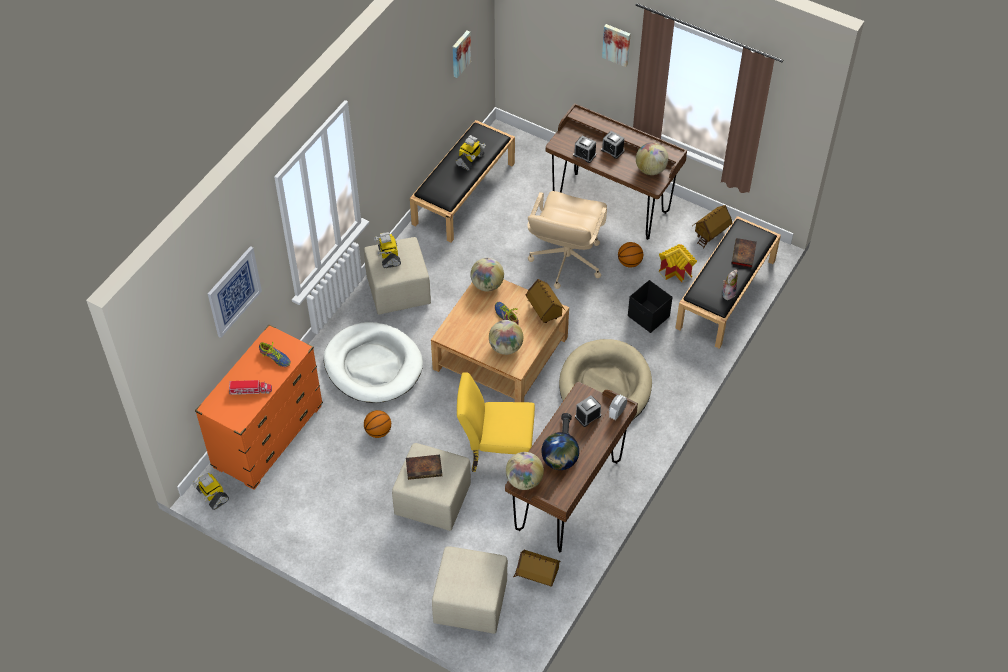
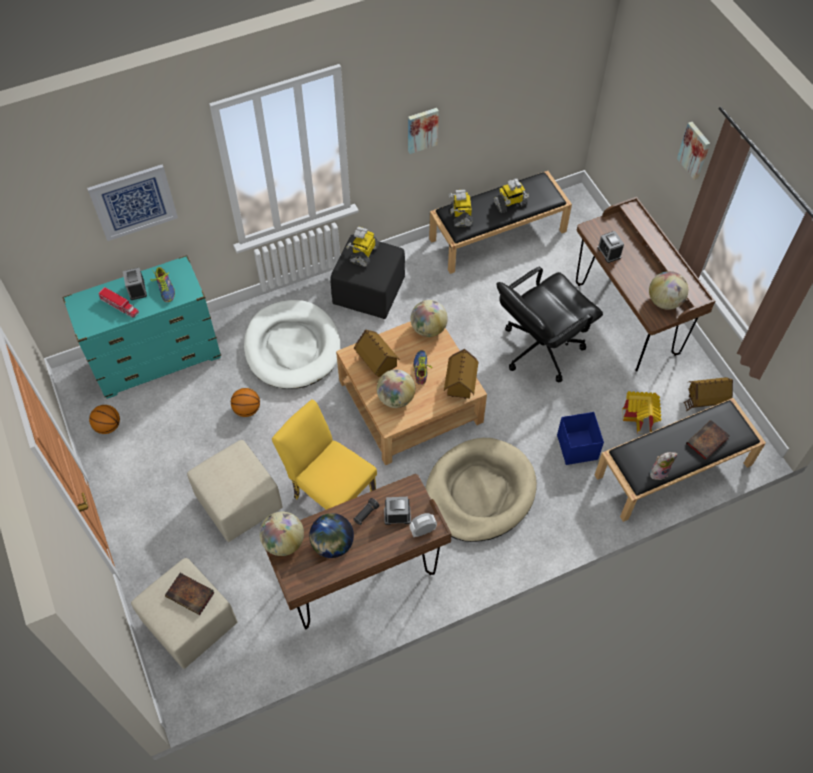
camera: 35 degrees right, 5 degrees up
(212, 495) = (72, 383): toy robot -> toy robot (461, 215)
(268, 436) = (157, 359): orange dresser -> turquoise dresser
(399, 291) = (369, 293): beige ottoman -> black ottoman
(425, 468) = (229, 470): book -> book (191, 595)
(460, 53) = (539, 89): picture -> picture (422, 129)
(537, 575) = (268, 637): toy house -> toy house (376, 363)
(565, 261) = (540, 348): beige office chair -> black office chair
(612, 150) = (640, 262): alarm clock -> alarm clock (137, 289)
(629, 262) = (600, 384): basketball -> basketball (108, 426)
(648, 317) = (577, 448): black storage box -> blue storage box

